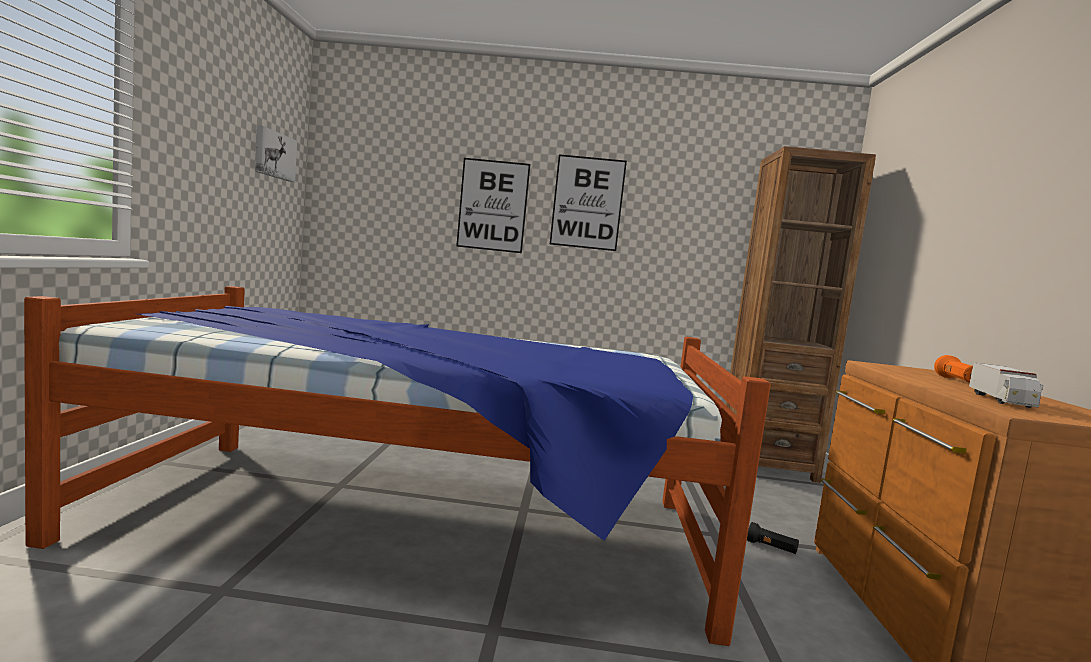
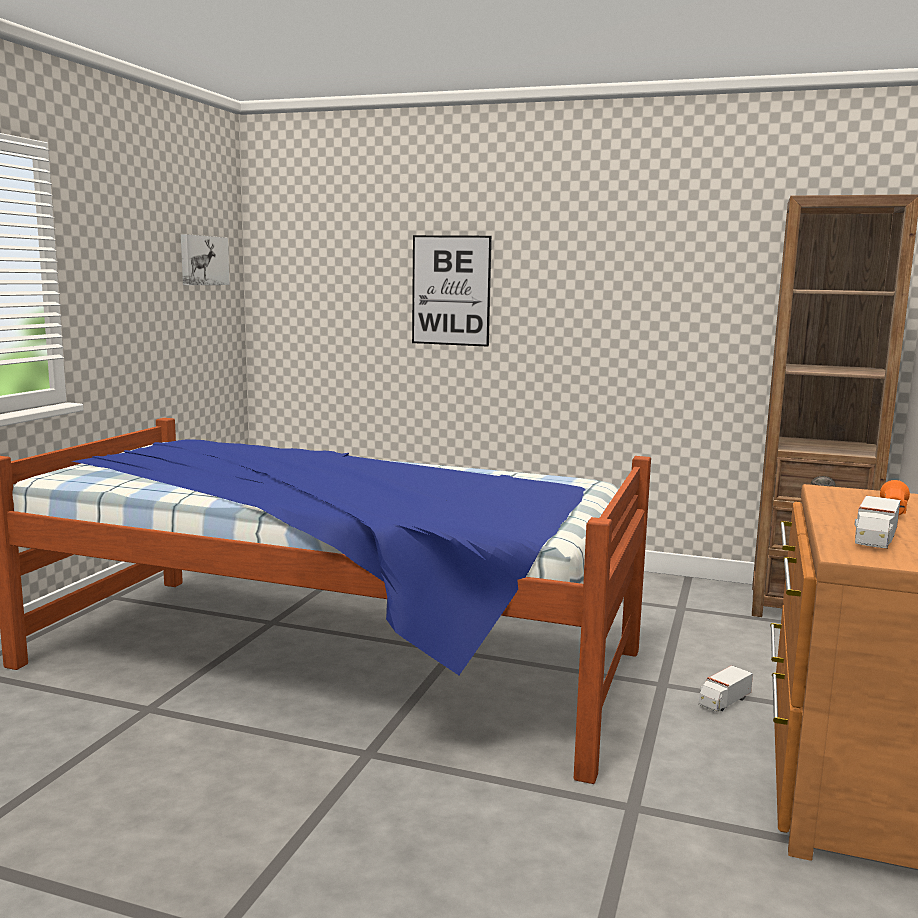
camera: 15 degrees right, 5 degrees up
(587, 203) = (564, 278): picture -> none
(771, 548) = (723, 701): black flashlight -> toy truck

